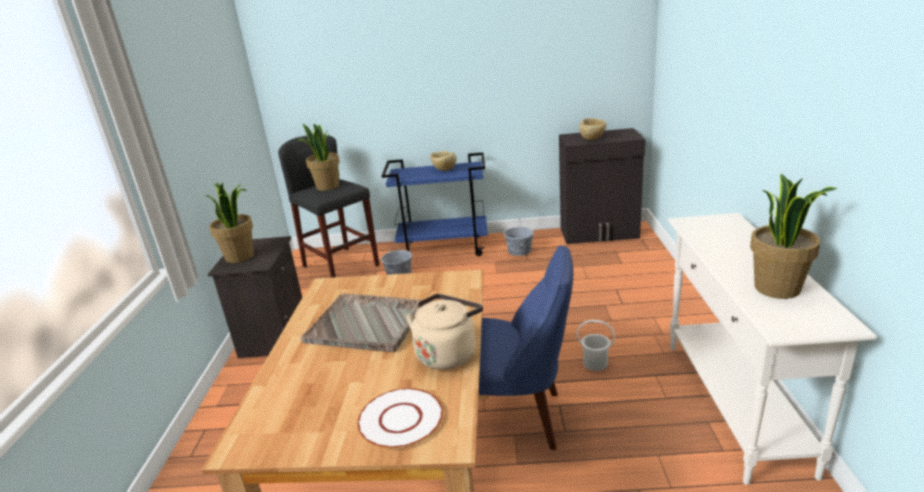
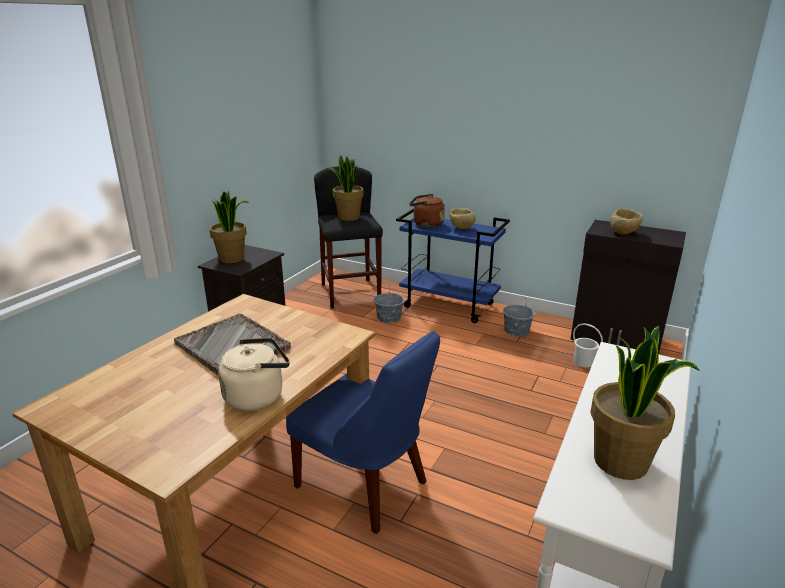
camera: 25 degrees right, 0 degrees up
(400, 419) = (160, 436): white plate -> none
(408, 175) = (426, 224): none -> brown kettle
(595, 363) = (488, 469): white bucket -> white bucket (583, 361)

